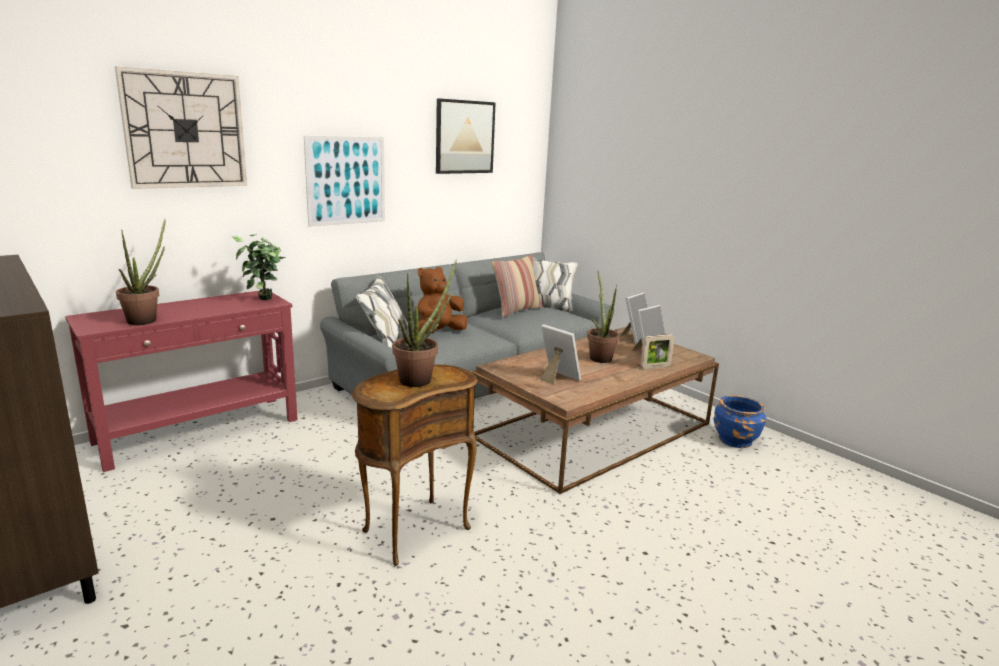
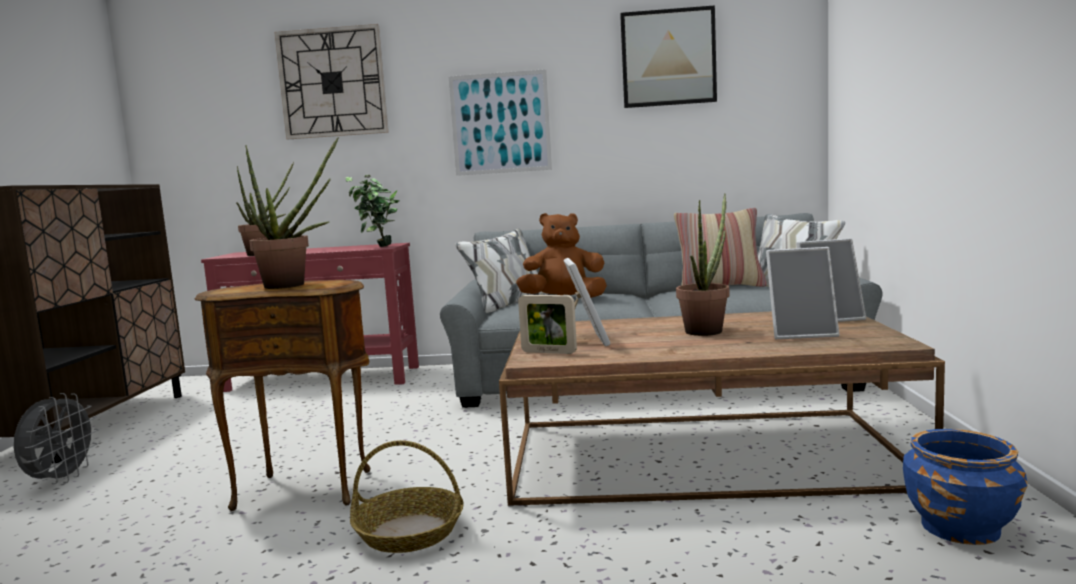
camera: 45 degrees right, 10 degrees down
(152, 611) = (61, 479): none -> grey fan
(540, 530) = (410, 532): none -> basket
(655, 367) = (771, 346): picture frame -> picture frame (549, 352)

